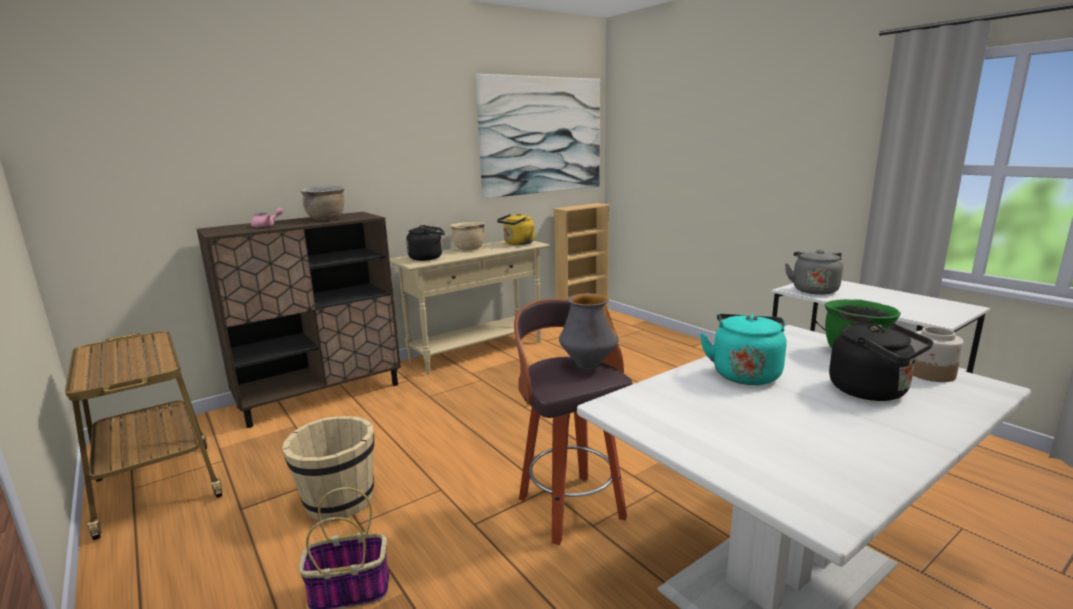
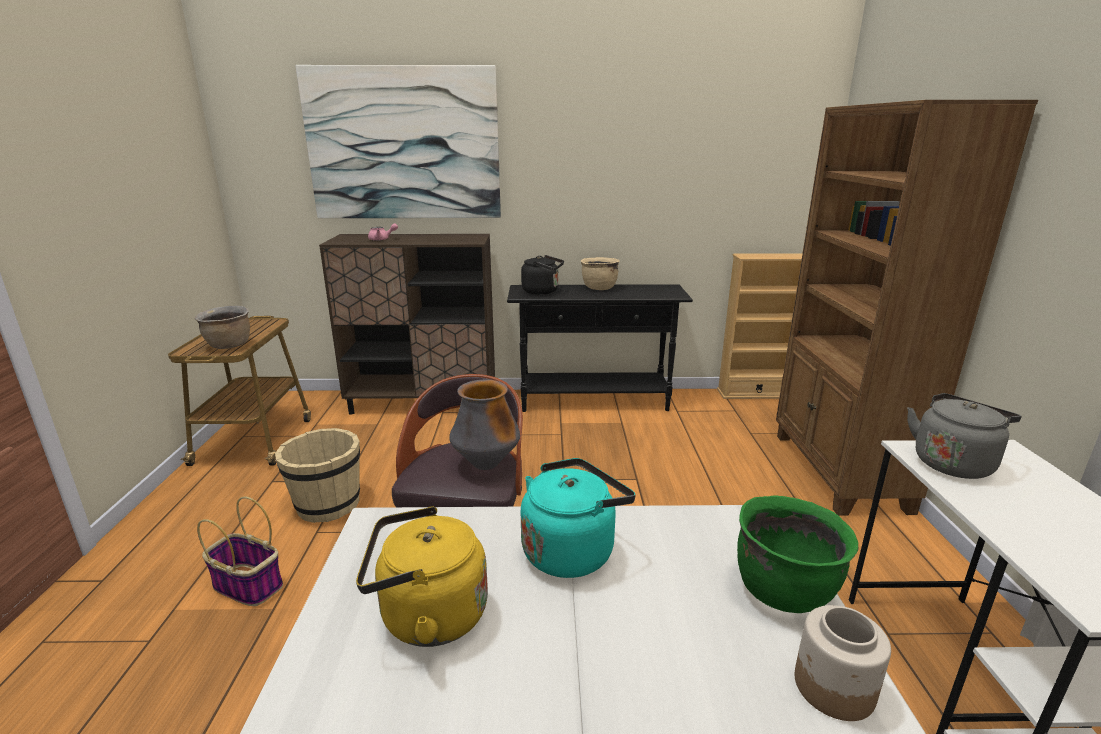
camera: 35 degrees right, 5 degrees up
(326, 219) = (438, 239): brown cooking pot -> brown cooking pot (229, 346)
(477, 351) = (594, 401): beige console table -> black console table
(517, 243) = (659, 291): yellow kettle -> yellow kettle (427, 616)
(542, 136) = (729, 160): picture -> picture (403, 144)
(682, 346) = (838, 472): none -> brown bookcase
(873, 392) = (674, 663): black kettle -> none

